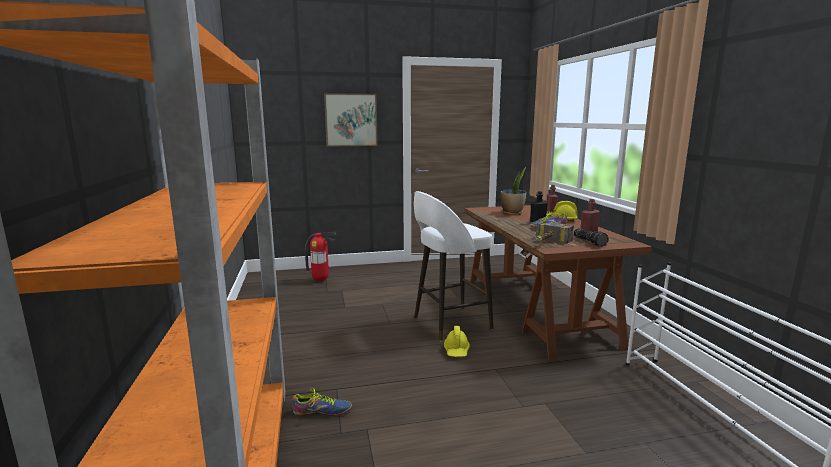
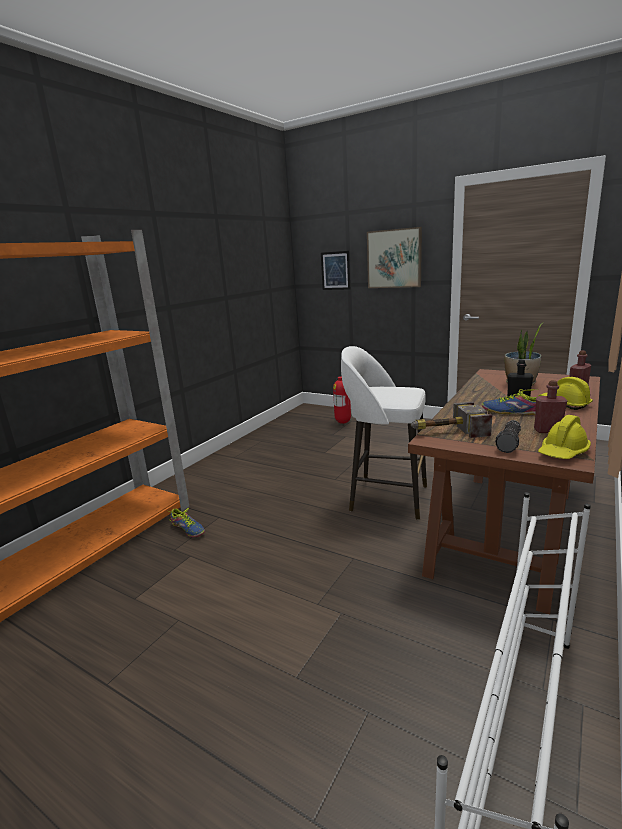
camera: 45 degrees right, 5 degrees up
(287, 128) = (335, 270): none -> picture
(456, 350) = (348, 526): yellow hard hat -> yellow hard hat (563, 452)

